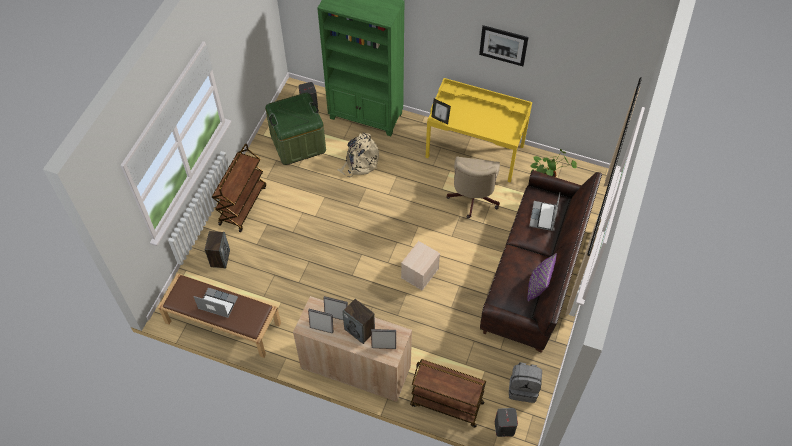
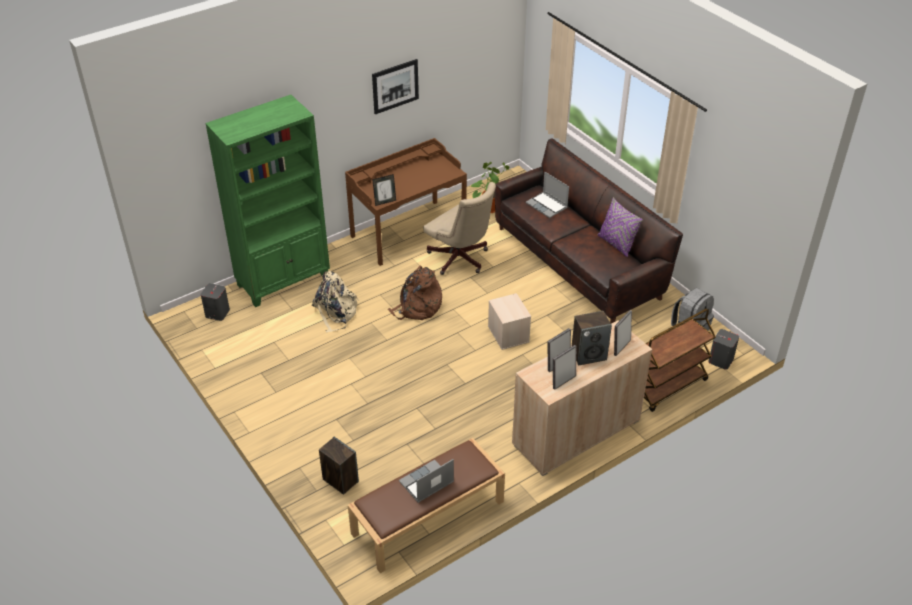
camera: 55 degrees left, 15 degrees down
(242, 205) = (289, 428): brown cart -> none
(298, 142) = (257, 345): green storage box -> none
(402, 204) = (417, 307): none -> brown backpack
(475, 151) = (408, 232): yellow desk -> brown desk

